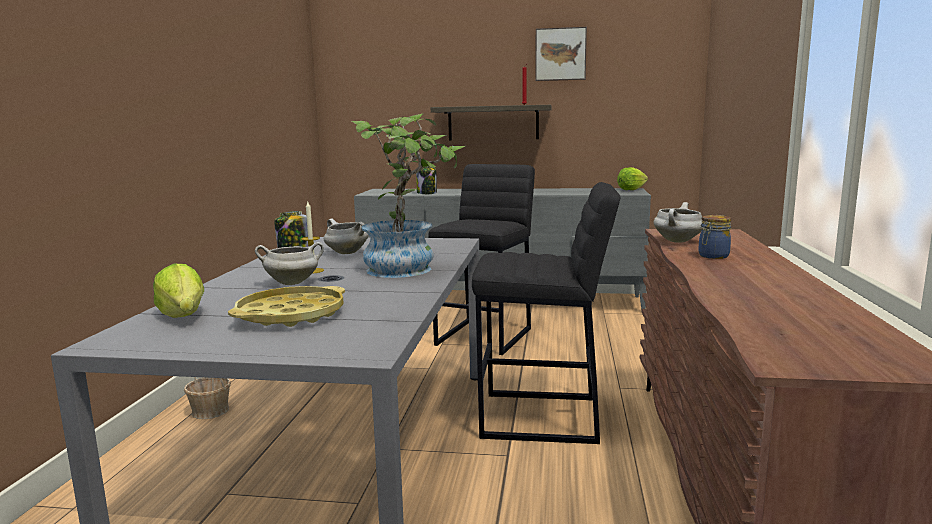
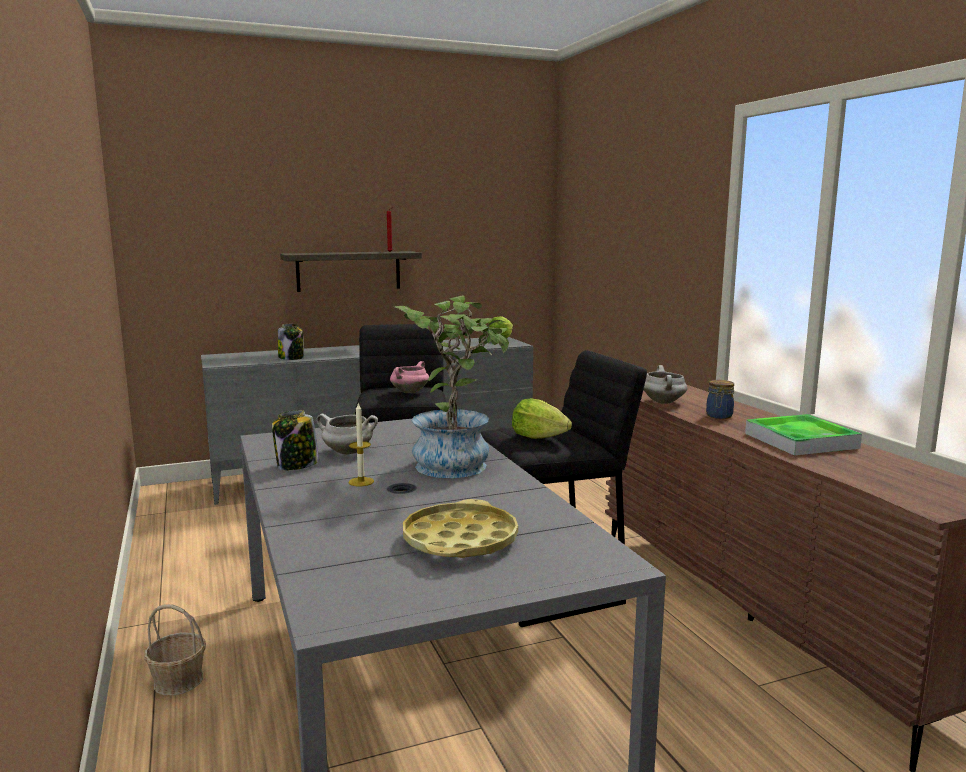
camera: 30 degrees left, 0 degrees up
(183, 316) = (343, 566): lettuce -> lettuce (538, 437)
(293, 283) = (373, 501): white cooking pot -> none
(482, 222) = (410, 392): none -> pink cooking pot
(560, 54) = (420, 197): picture -> none
(761, 284) = (800, 440): none -> tray

